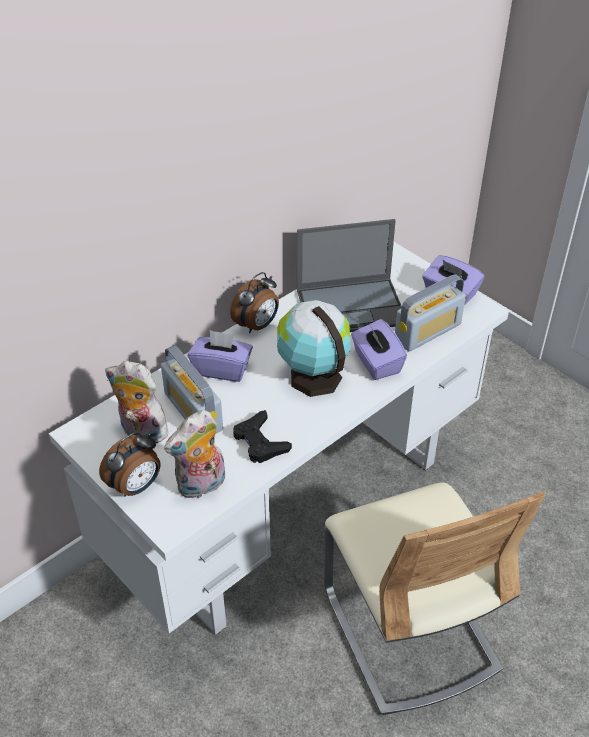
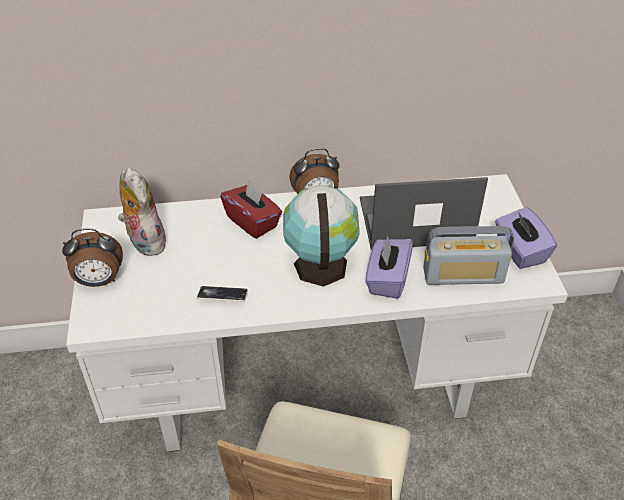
camera: 35 degrees right, 0 degrees up
(193, 411) = (197, 245): radio -> none
(201, 486) = (144, 307): plush toy -> none
(222, 369) = (252, 222): purple tissue box -> red tissue box
(260, 442) = (222, 296): black game controller -> phone
(352, 306) = (414, 221): laptop -> laptop turned 150 degrees clockwise

